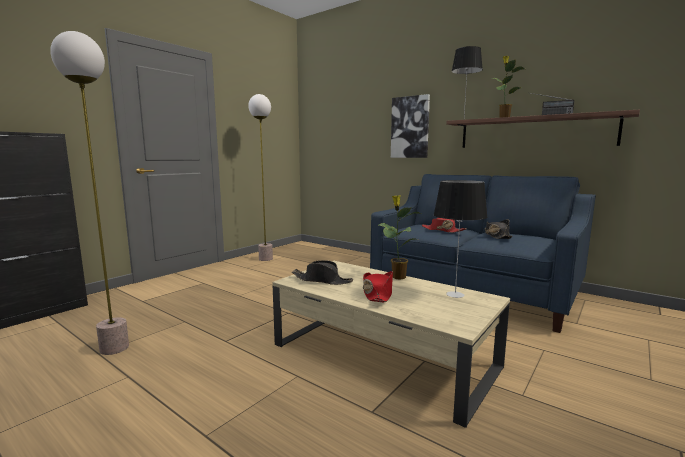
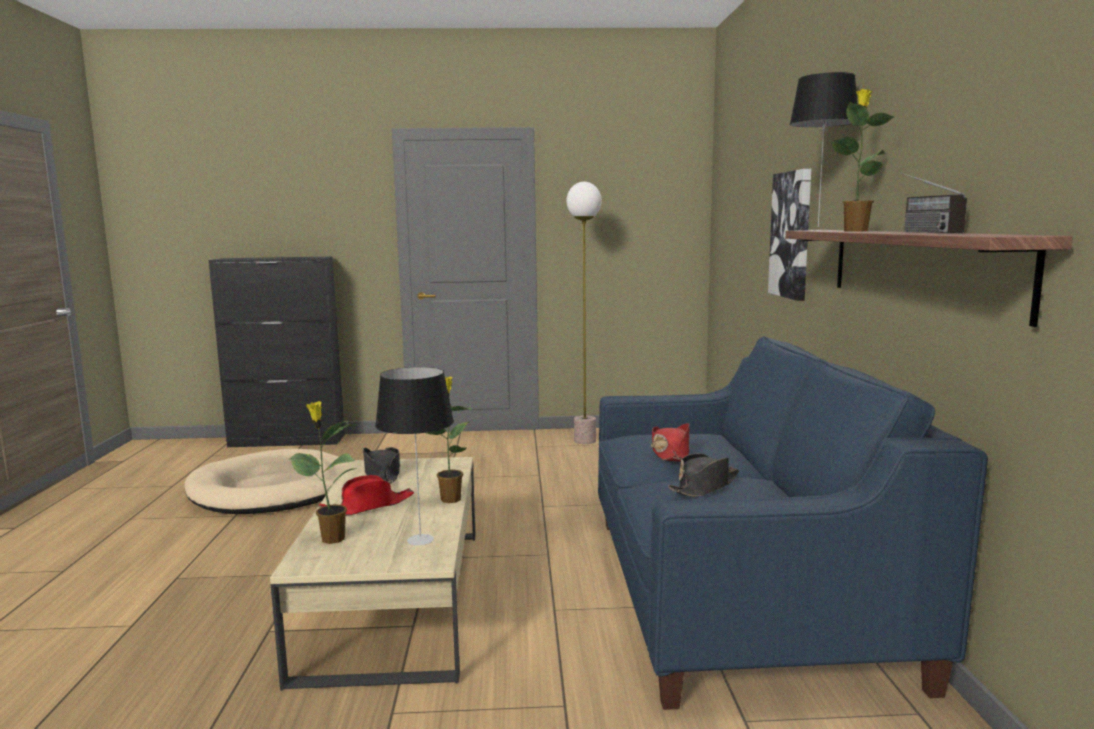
camera: 50 degrees right, 0 degrees up
(115, 348) = (274, 490): floor lamp -> beige dog bed
(423, 312) = (331, 539): none -> potted plant

